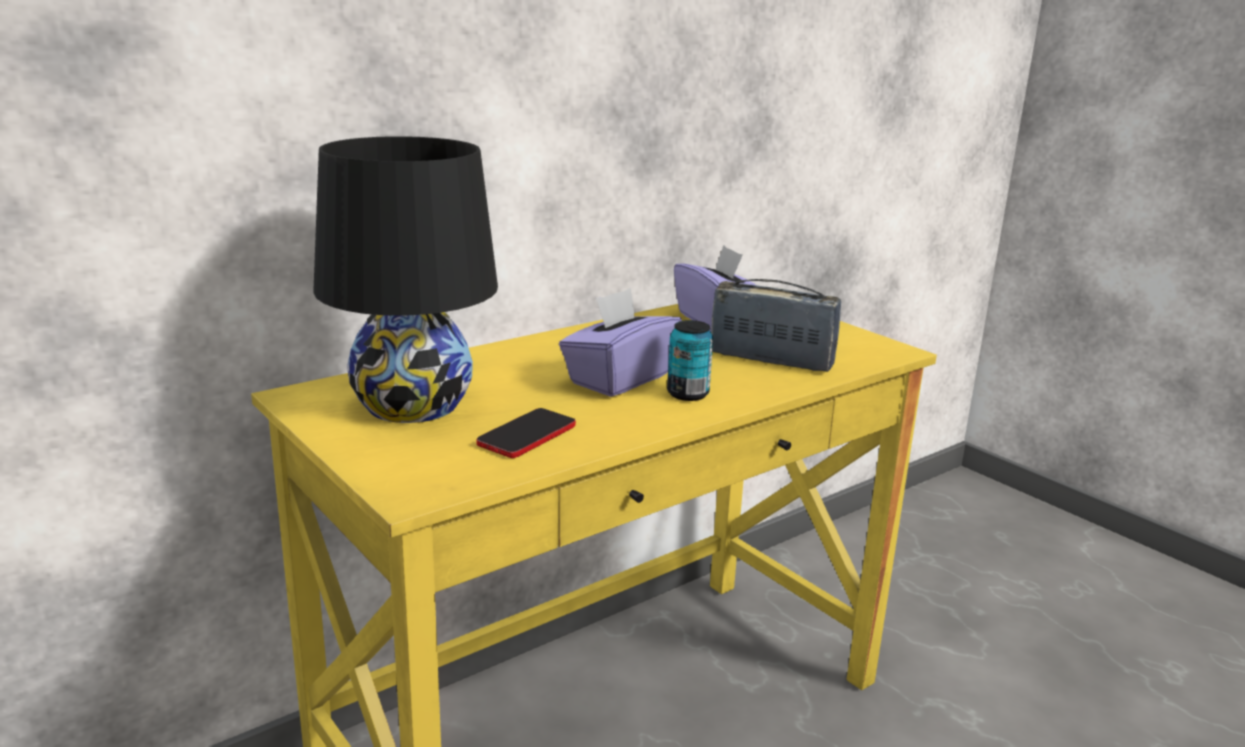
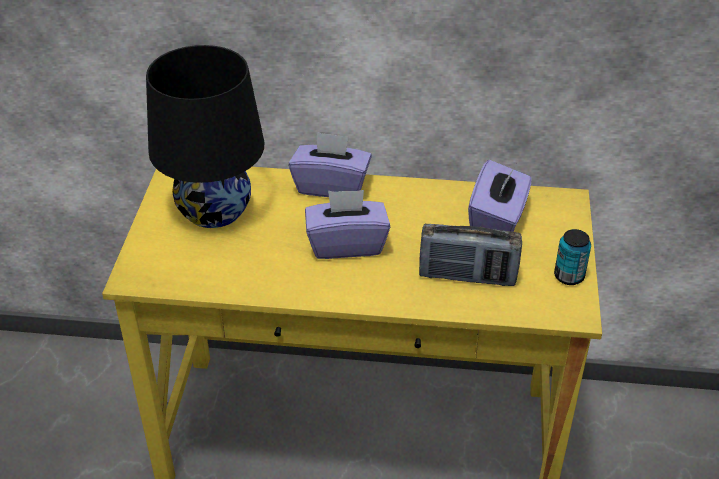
camera: 45 degrees right, 20 degrees up
(518, 349) = (331, 186): none -> purple tissue box
(527, 435) = (233, 265): phone -> none
(688, 394) = (364, 279): can -> can (569, 276)
(771, 360) = (467, 276): radio -> radio turned 120 degrees clockwise

